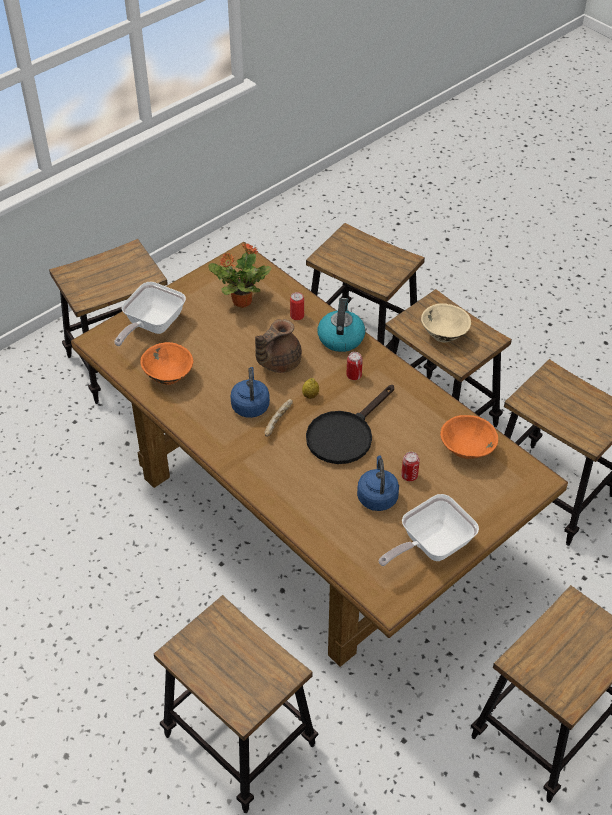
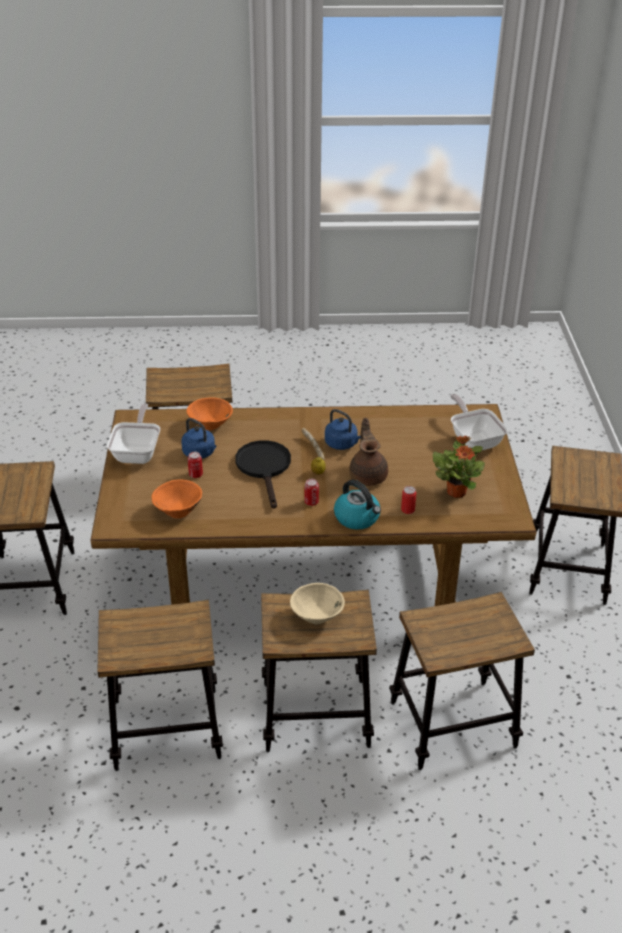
camera: 130 degrees right, 10 degrees down
(169, 377) = (411, 425): orange bowl -> orange bowl (210, 425)

